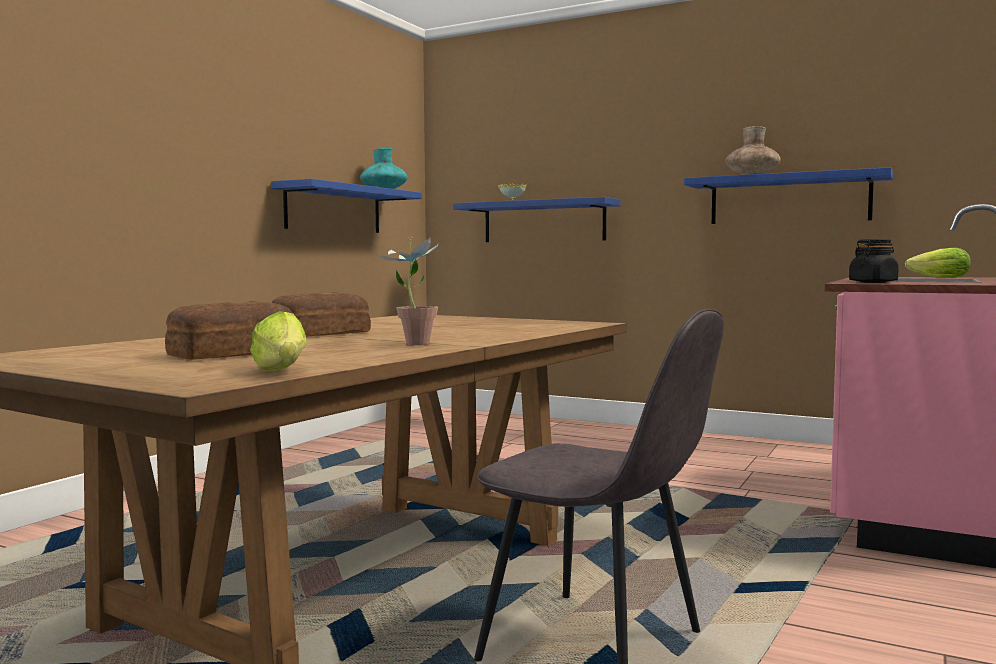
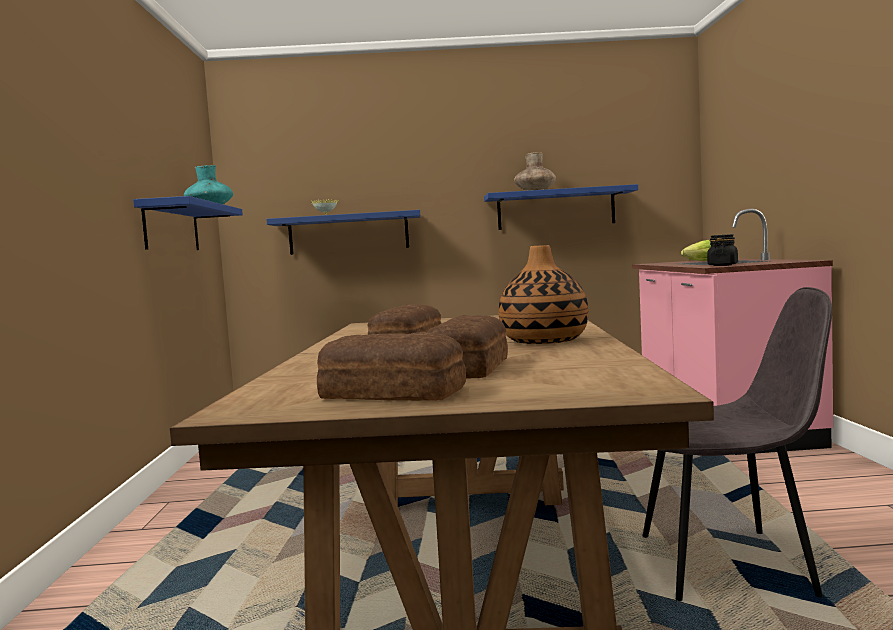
camera: 30 degrees left, 0 degrees up
(100, 360) = (391, 393): none -> bread
(281, 372) = (627, 373): lettuce -> none
(412, 343) = (544, 341): potted plant -> vase

